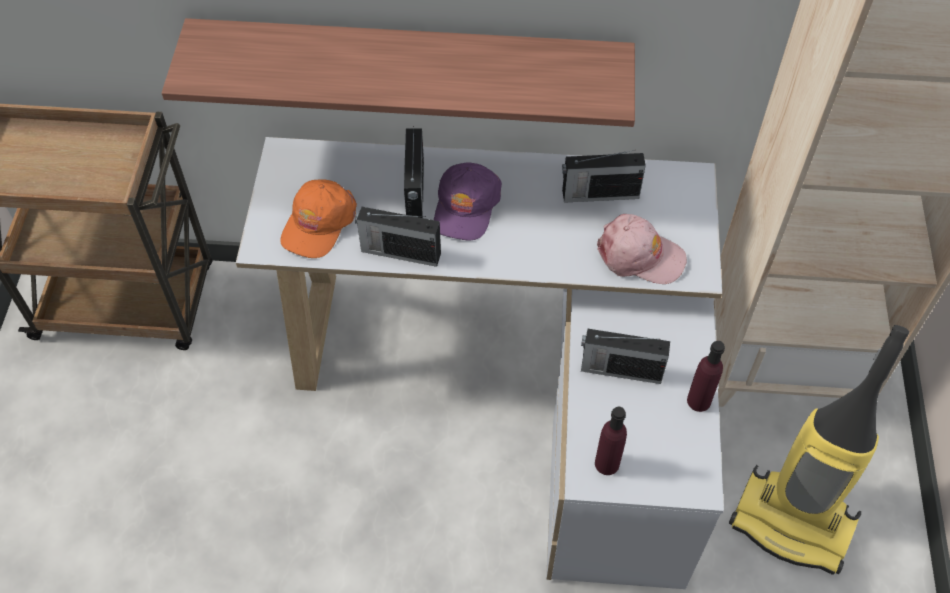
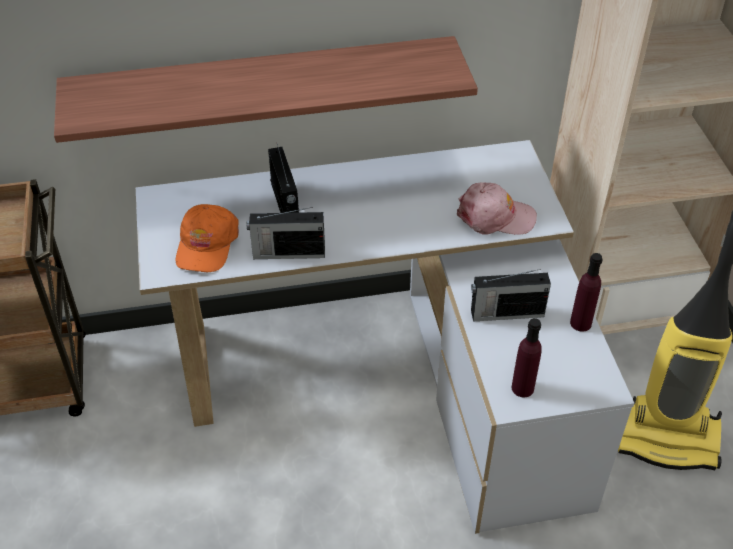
camera: 15 degrees left, 10 degrees down
(466, 207) = (334, 208): purple cap -> none
(598, 194) = (443, 178): radio -> none

